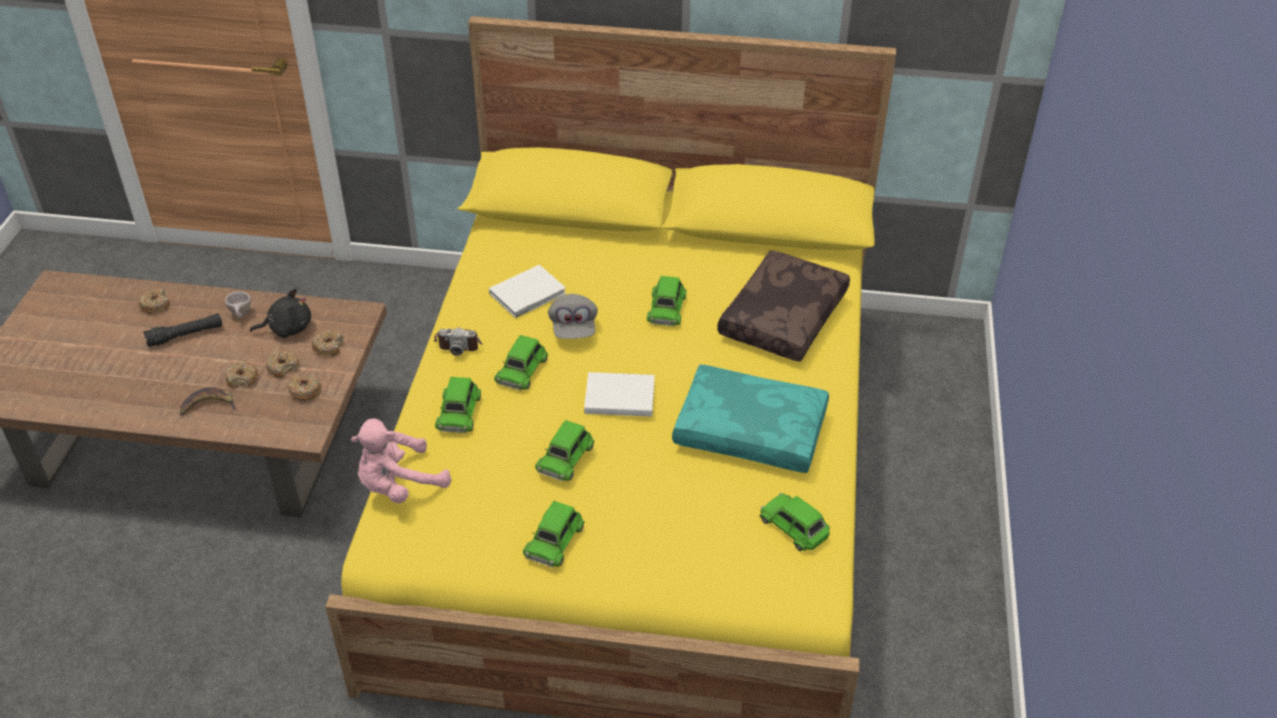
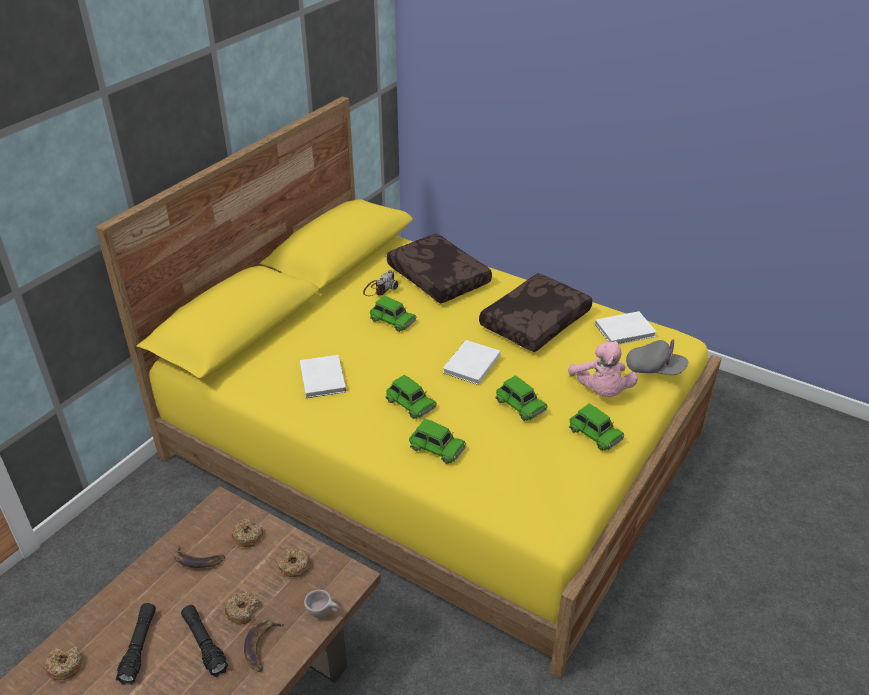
camera: 65 degrees left, 5 degrees down
(200, 371) = (204, 644): none -> black flashlight
(241, 316) = (148, 593): beige cup -> beige cup (323, 613)
(283, 367) = (250, 576): donut -> none
(287, 328) = (197, 561): black plush toy -> banana
(399, 485) = (499, 501): pink plush toy -> pink plush toy (600, 391)
(459, 343) = (352, 429): camera -> camera (379, 288)
(573, 328) = (382, 366): grey cap -> grey cap (655, 369)
(752, 429) = (534, 321): turquoise pillow -> brown pillow
(795, 527) = (626, 330): green toy car -> white book

